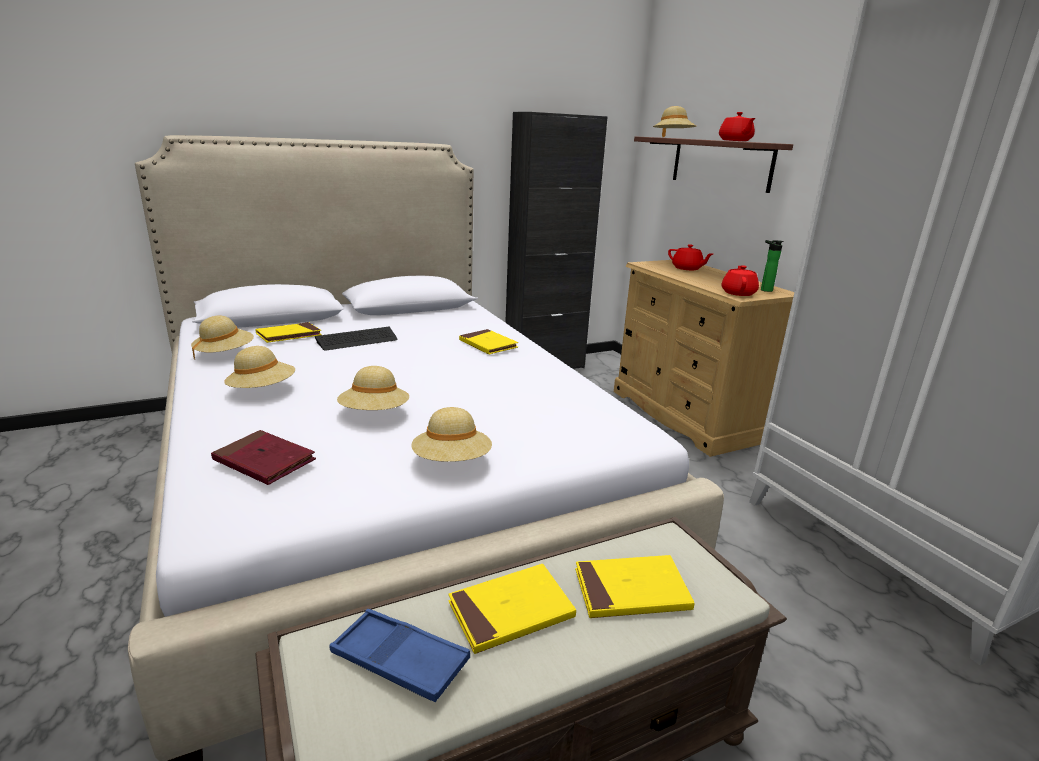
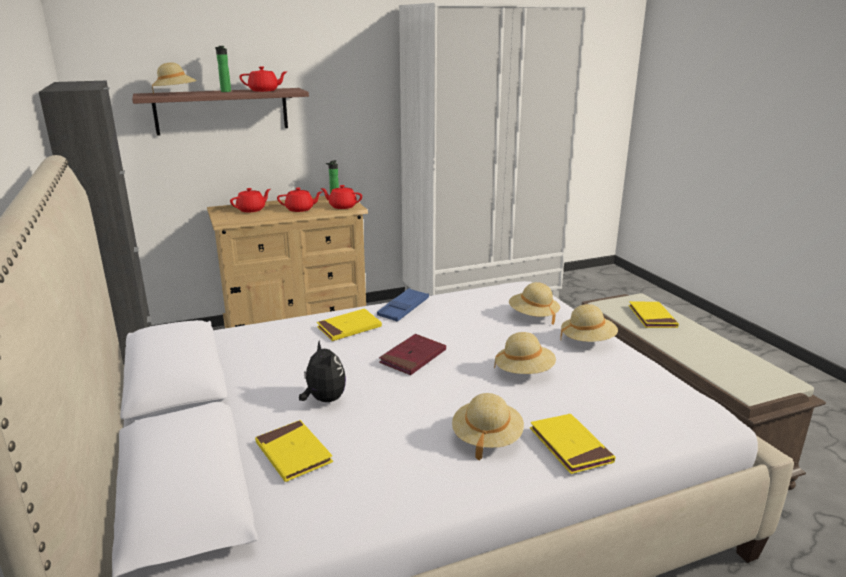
camera: 85 degrees left, 0 degrees up
(225, 354) = (367, 495): beige hat -> beige hat (533, 316)
(264, 461) = (631, 405): red book -> red book (413, 357)
(357, 340) = (324, 399): keyboard -> plush toy
(399, 660) = (738, 370): blue tray -> blue tray (403, 309)
(511, 611) = (686, 344): yellow book -> yellow book (570, 446)
(707, 280) = (300, 209): none -> red teapot
(710, 139) = (225, 92): none -> bottle

